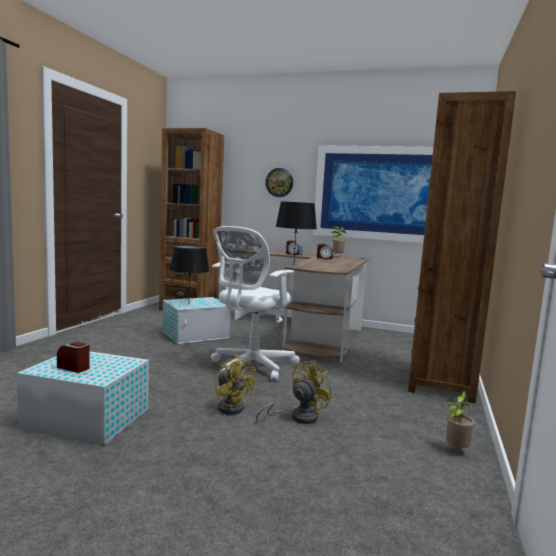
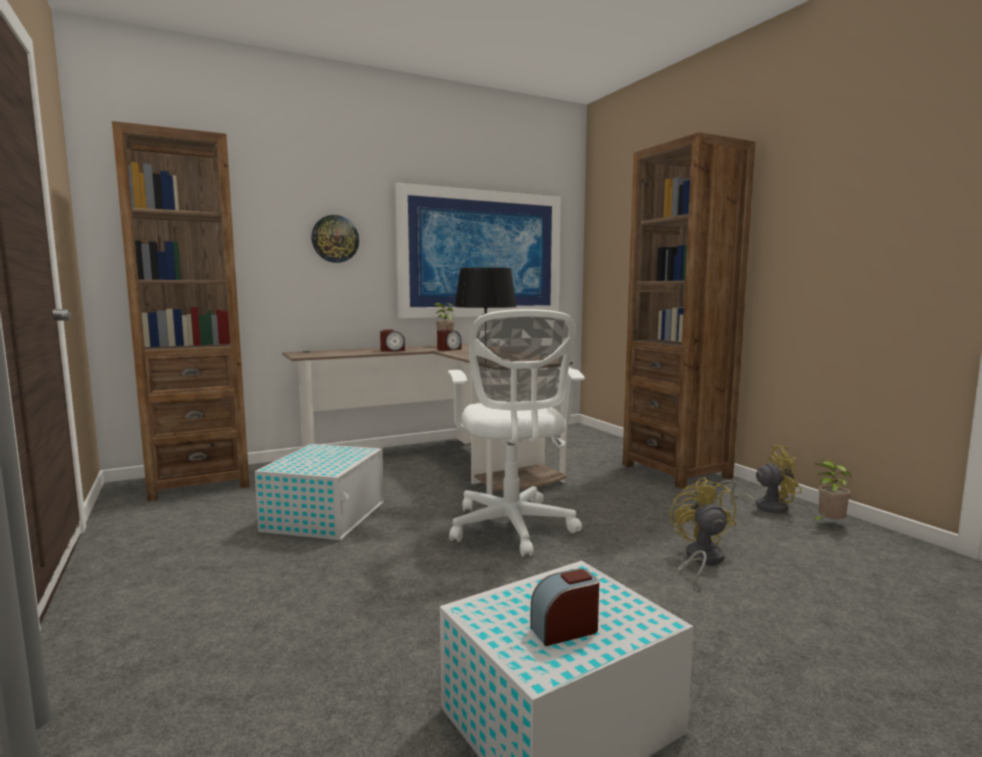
camera: 45 degrees left, 0 degrees up
(188, 304) = (321, 464): black table lamp -> none
(232, 406) = (630, 584): yellow fan -> yellow fan (764, 506)

